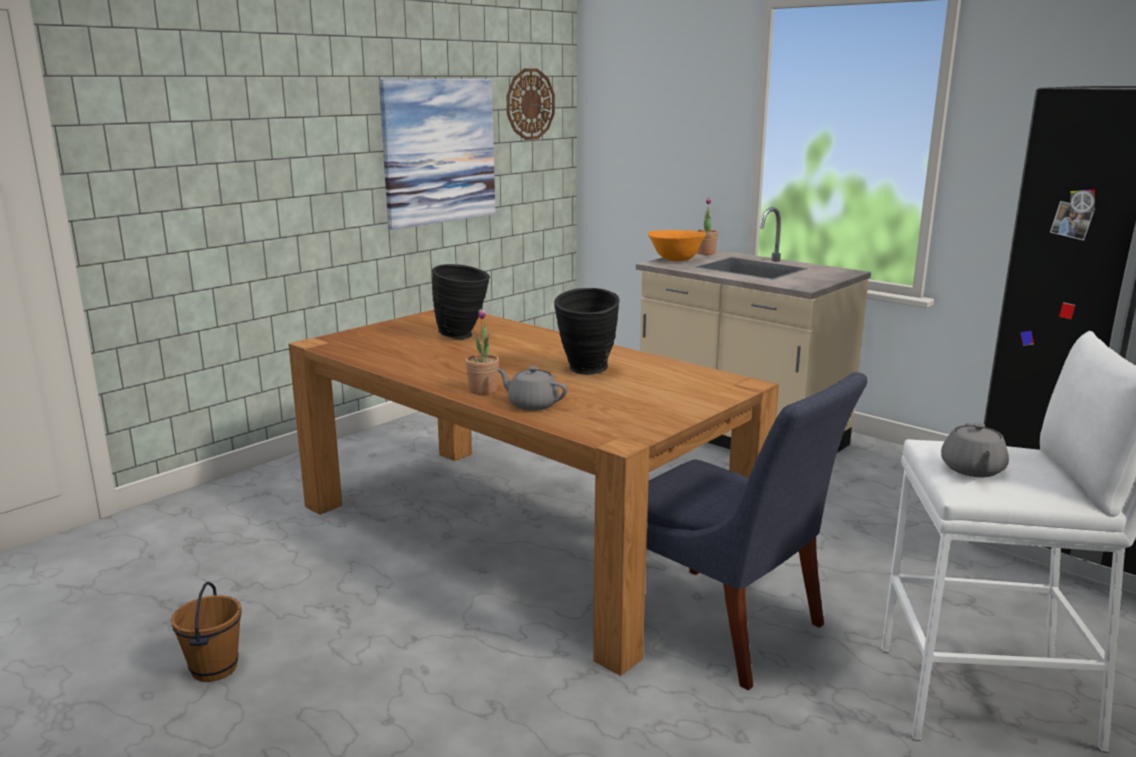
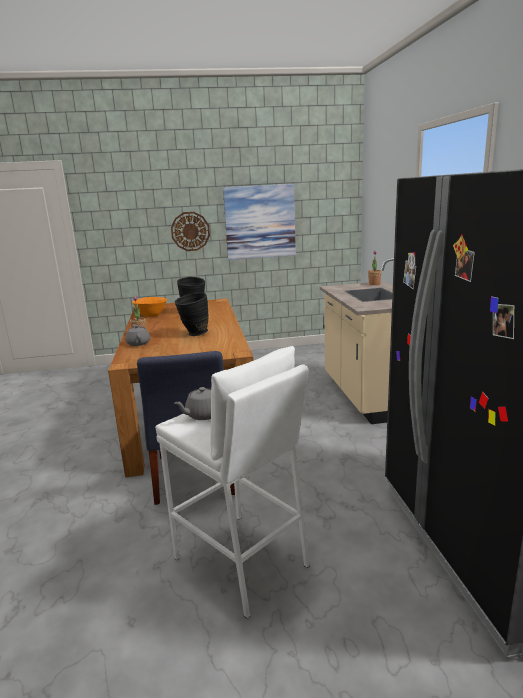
camera: 40 degrees right, 0 degrees up
(213, 668) = (34, 423): brown bucket -> none
(530, 104) = (324, 196): wall clock -> wall clock (190, 231)
(675, 260) = (344, 286): orange bowl -> orange bowl (151, 316)

